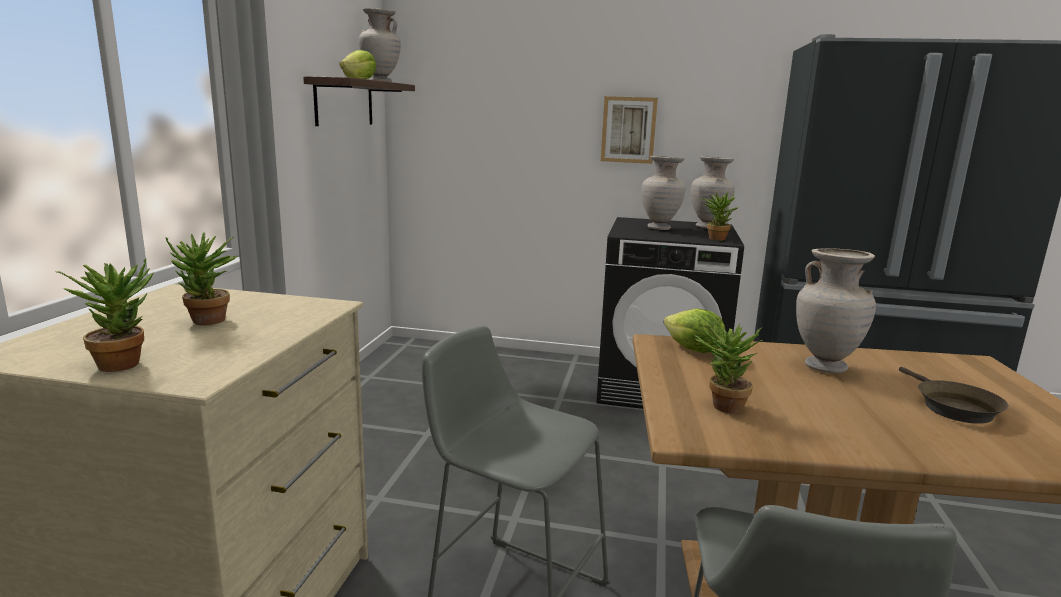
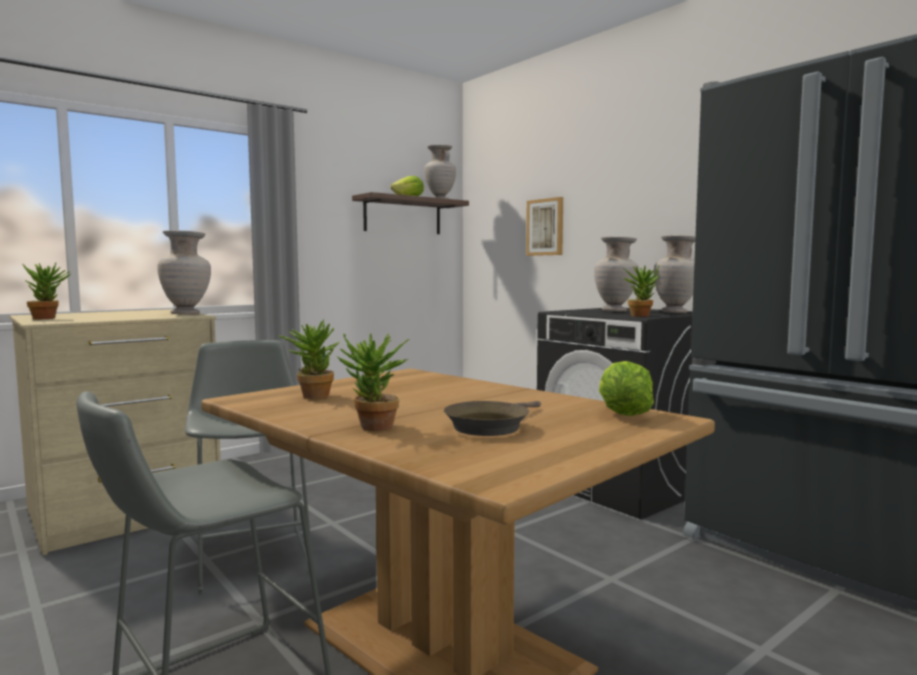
camera: 40 degrees right, 10 degrees down
(207, 322) = (124, 315): potted plant -> potted plant (373, 428)
(628, 130) = (626, 220): picture -> picture (545, 227)
(693, 350) = (414, 378): lettuce -> lettuce (623, 414)
(825, 367) = (481, 396): beige vase -> beige vase (187, 314)

